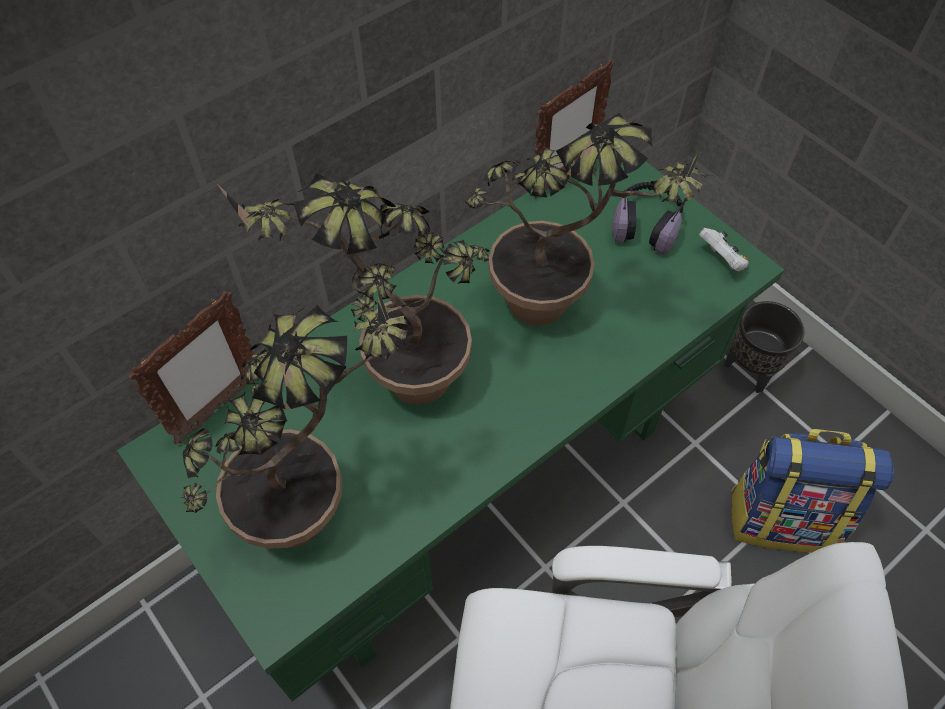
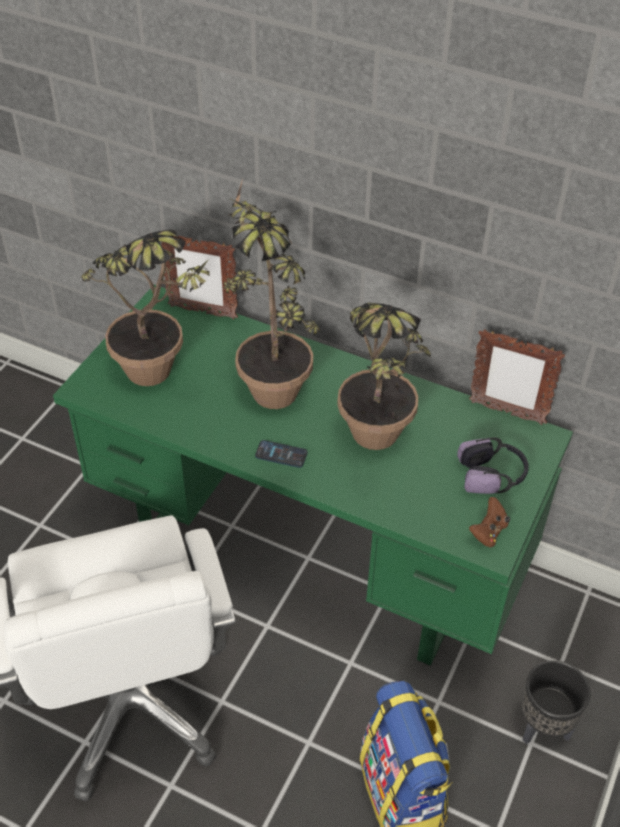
camera: 65 degrees right, 10 degrees down
(527, 409) = (281, 454): none -> phone
(721, 260) = (488, 532): white game controller -> brown game controller

